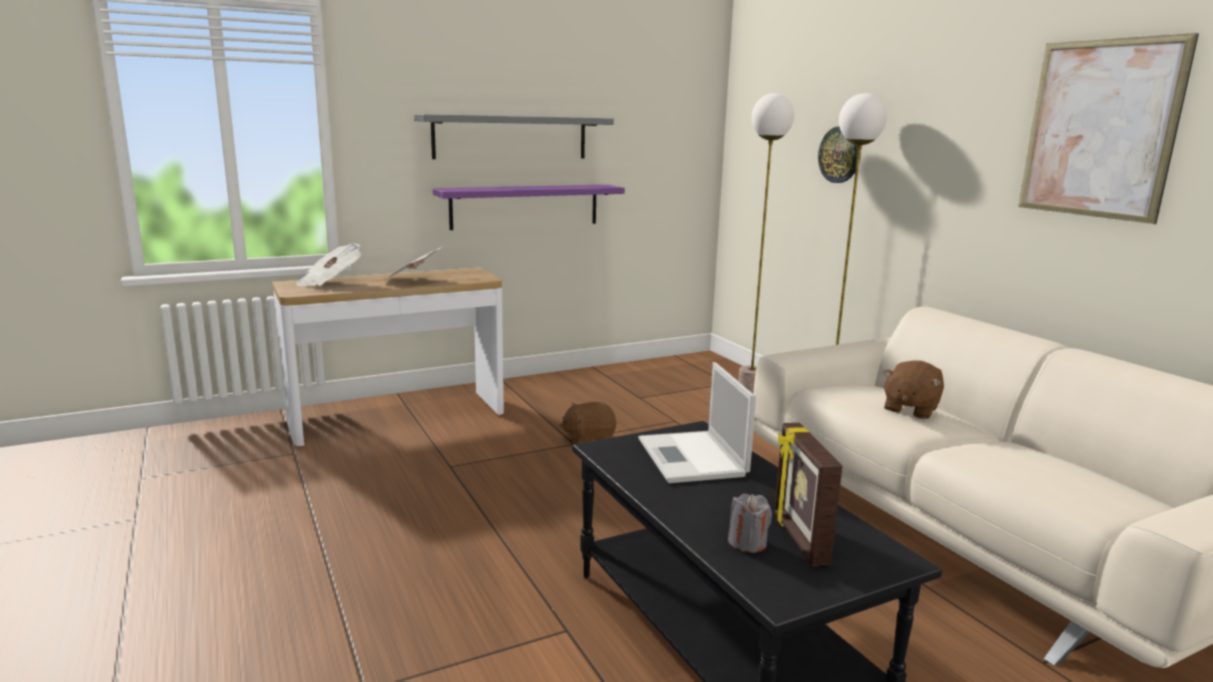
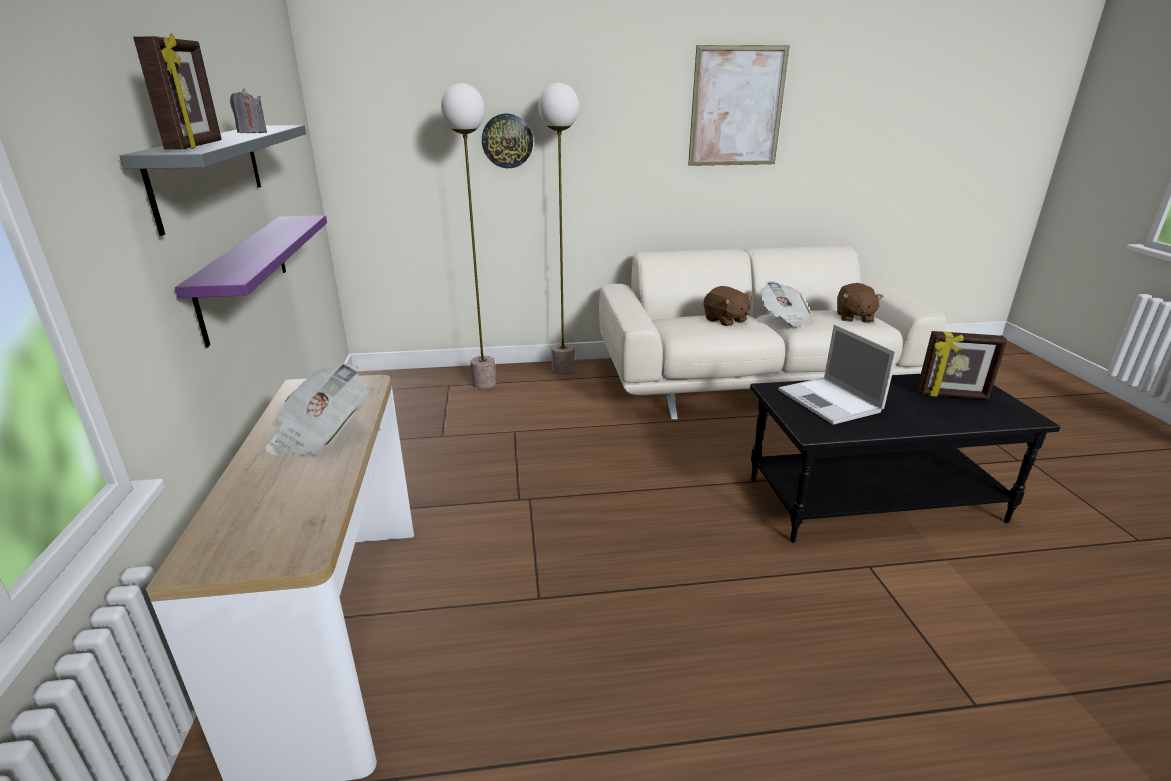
camera: 70 degrees left, 10 degrees up
(330, 282) = (247, 512): newspaper -> newspaper (784, 318)
(456, 114) = (197, 146): none -> picture frame
(589, 439) = (524, 487): brown plush toy -> brown plush toy (853, 317)
(692, 458) = (830, 401): laptop -> laptop turned 60 degrees clockwise
(747, 543) = (964, 411): grey candle -> grey candle (252, 132)

